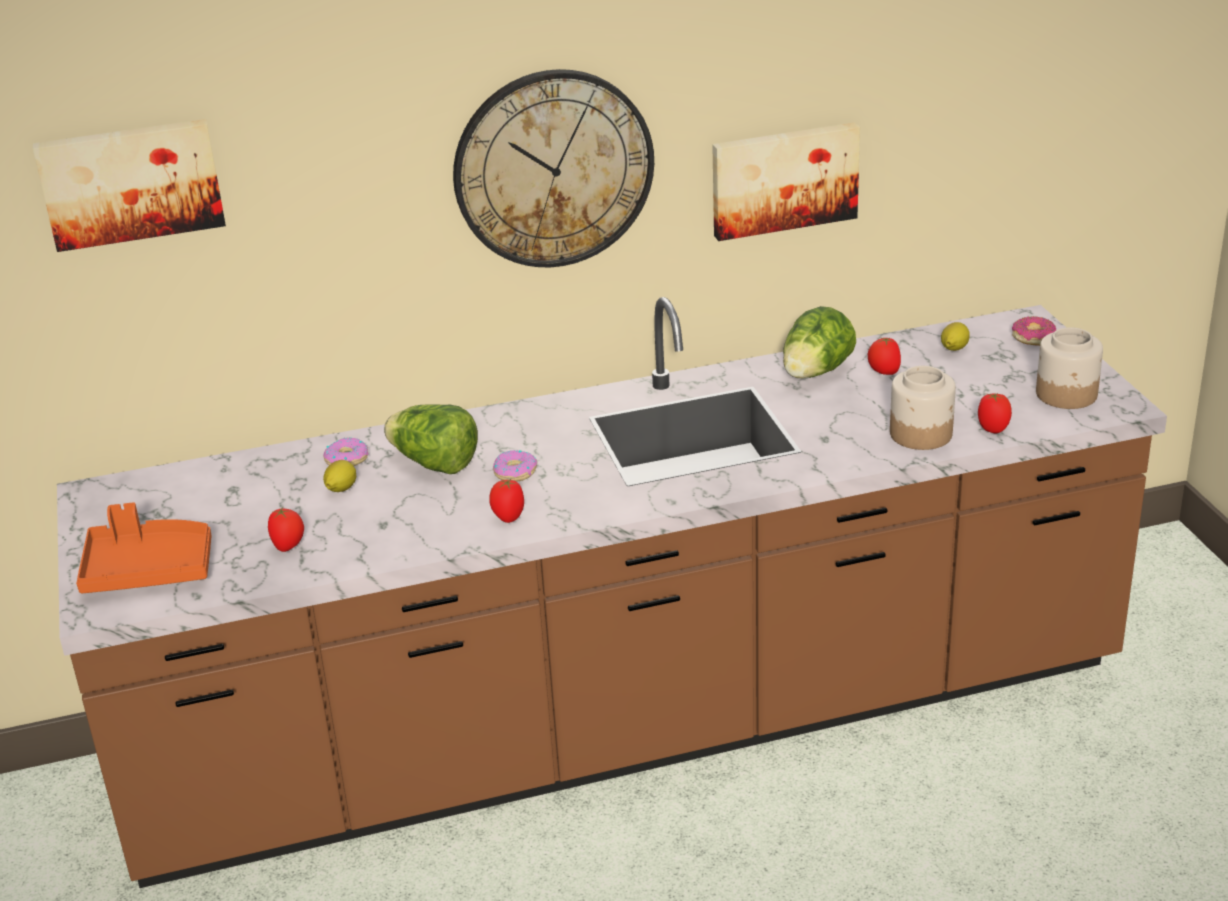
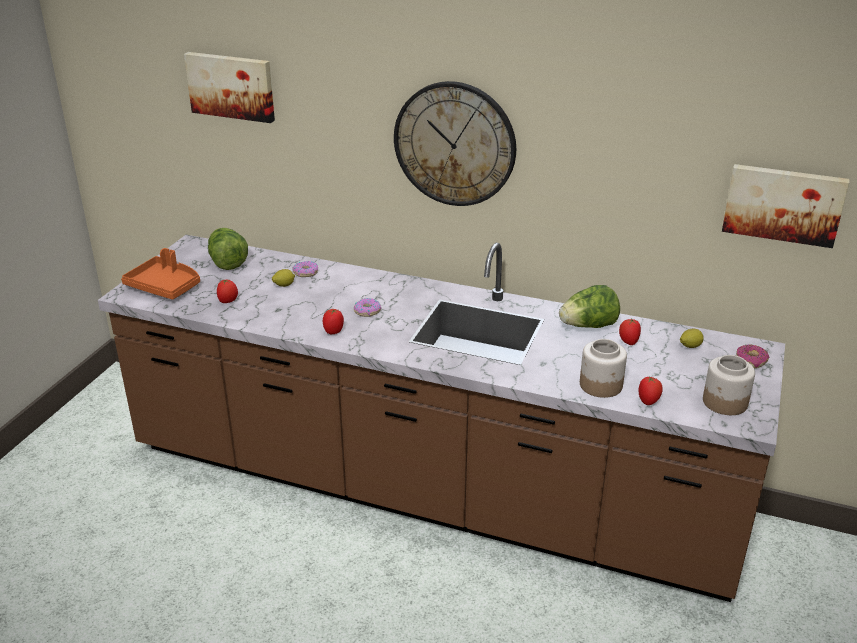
camera: 35 degrees right, 0 degrees up
(434, 464) = (338, 291): lettuce -> lettuce (227, 262)
(783, 179) = (603, 195): picture -> picture (783, 204)

